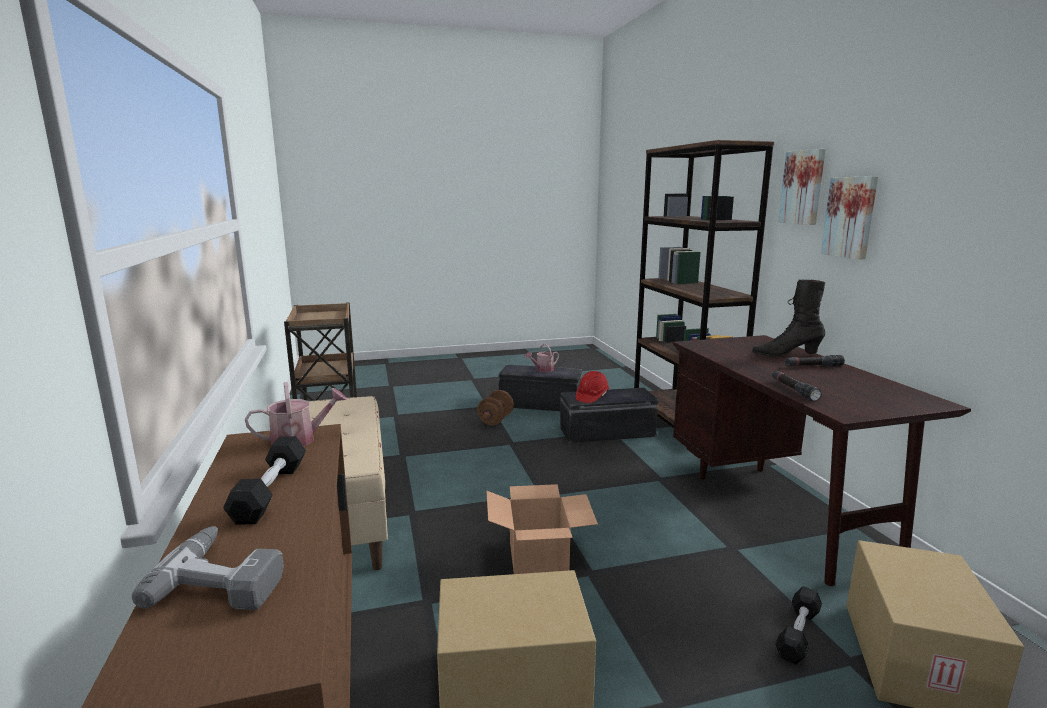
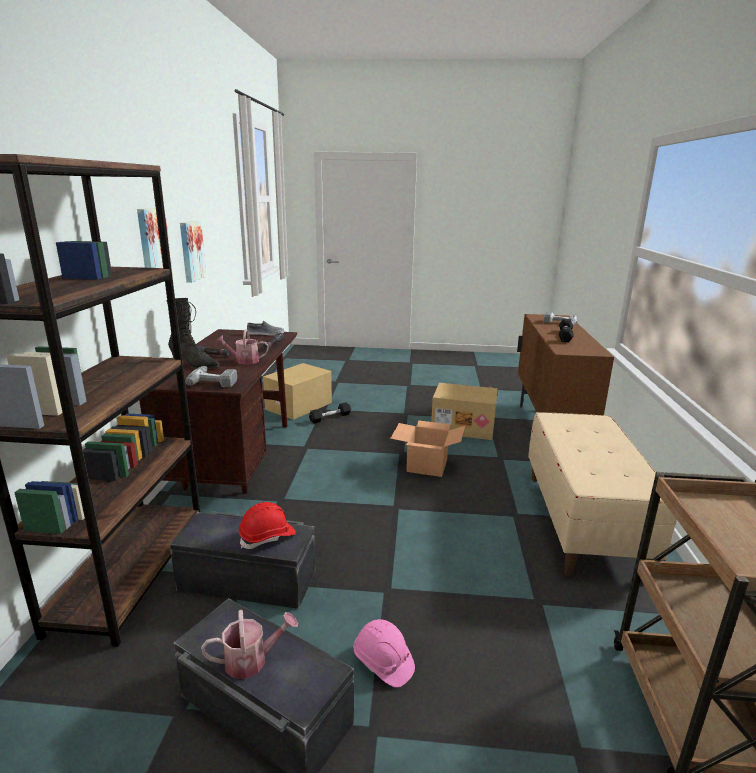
camera: 160 degrees left, 5 degrees up
(300, 440) = (570, 349): watering can -> watering can (244, 361)
(495, 420) = (383, 662): brown dumbbell -> pink hard hat
(721, 346) = (215, 380): none -> power drill
(803, 187) = (114, 220): picture -> picture (191, 251)
(872, 409) = (265, 333): none -> grey shoe

